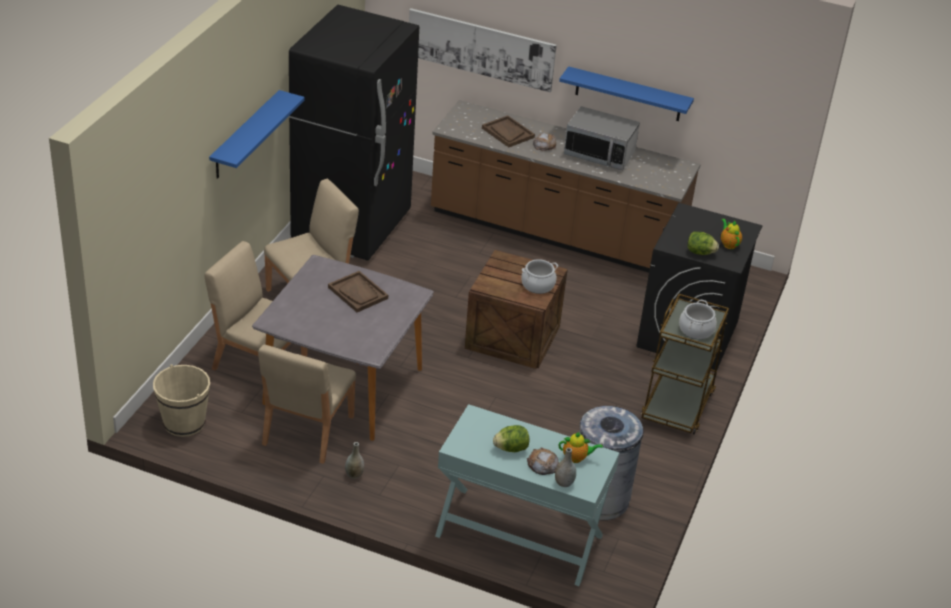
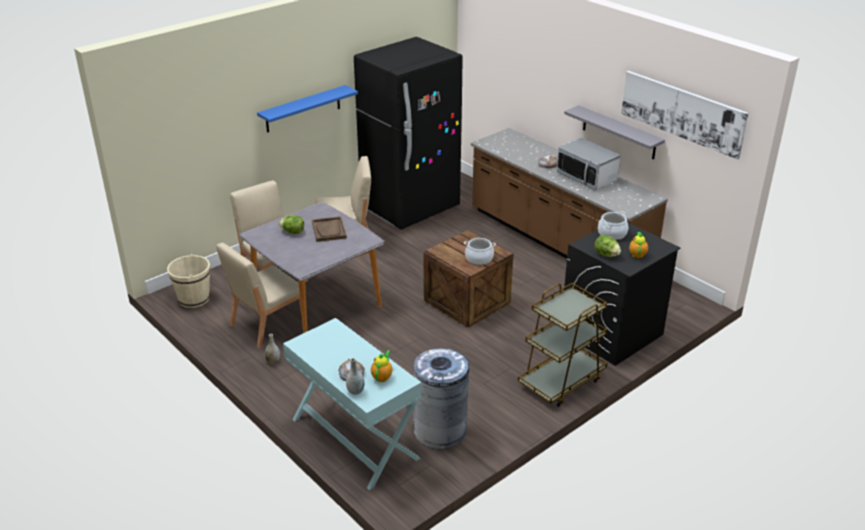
camera: 30 degrees right, 5 degrees down
(481, 49) = (524, 87): picture -> picture (682, 113)
(507, 133) = (526, 152): brown tray -> none
(511, 448) = (338, 356): lettuce -> lettuce (293, 232)
(576, 458) = (382, 376): teapot -> teapot turned 105 degrees counterclockwise
(628, 94) = (619, 132): blue shelf -> grey shelf
(696, 330) = (567, 312): cooking pot -> cooking pot (612, 234)

